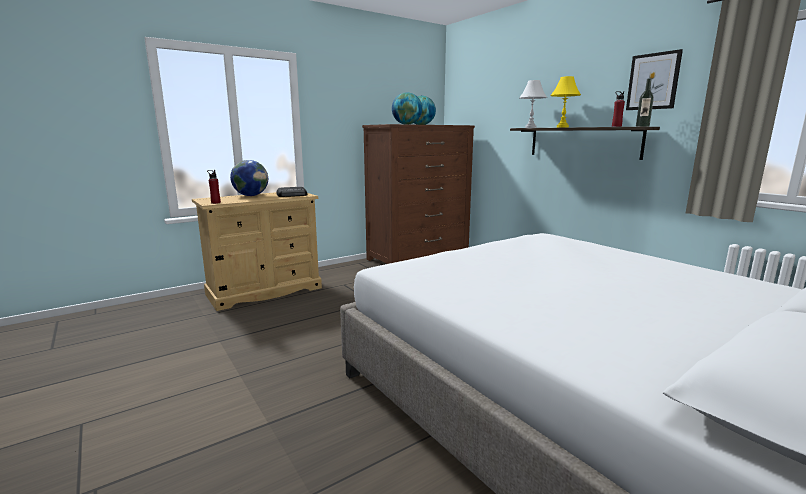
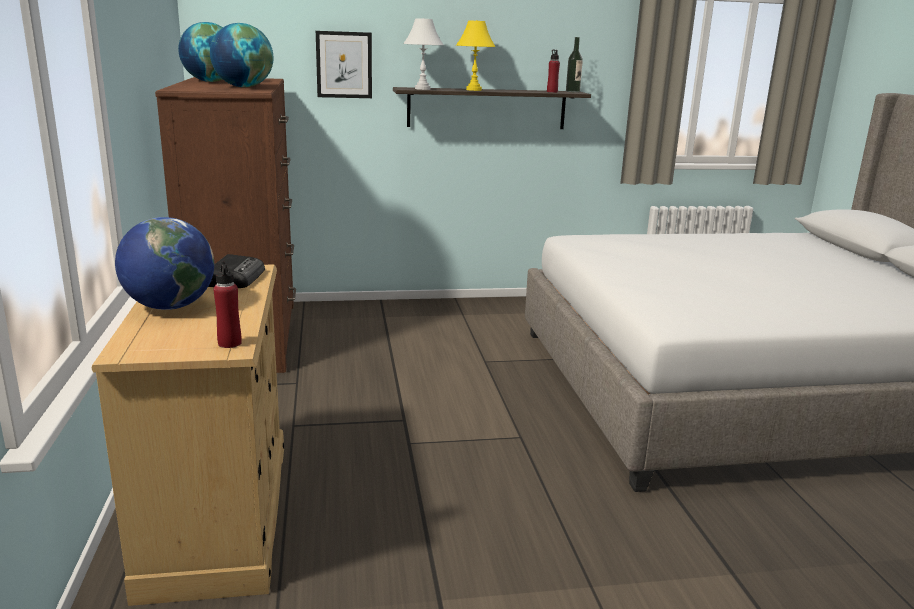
camera: 65 degrees left, 5 degrees up
(653, 81) = (569, 39): picture -> picture (344, 65)

